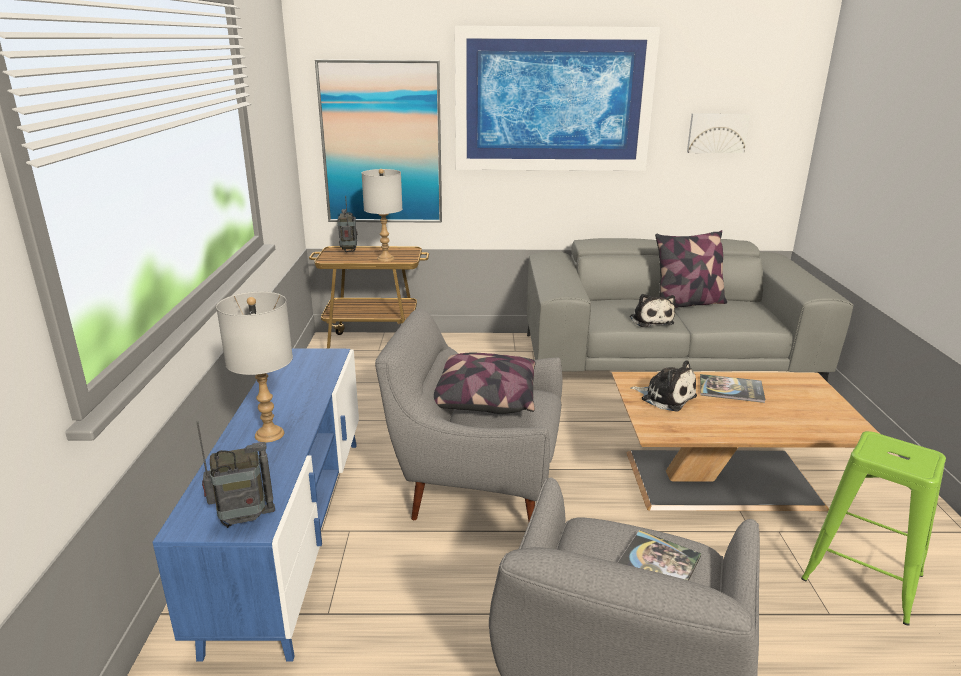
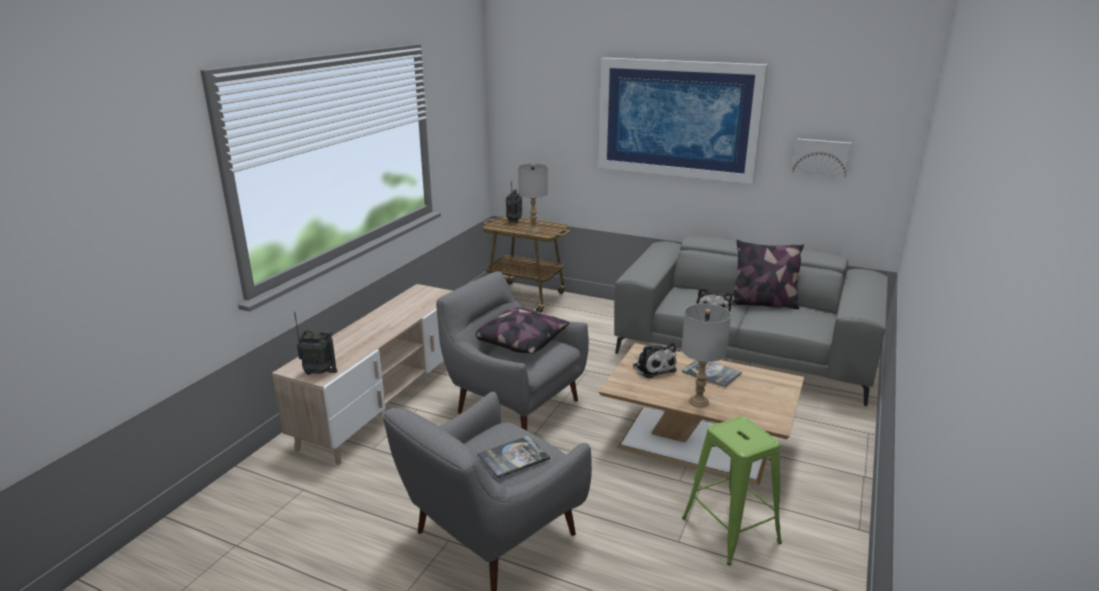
camera: 25 degrees right, 0 degrees up
(269, 434) = (367, 333): grey table lamp -> grey table lamp (698, 402)
(292, 530) = (386, 401): blue tv stand -> beige tv stand
(381, 144) = (547, 143): picture -> none

